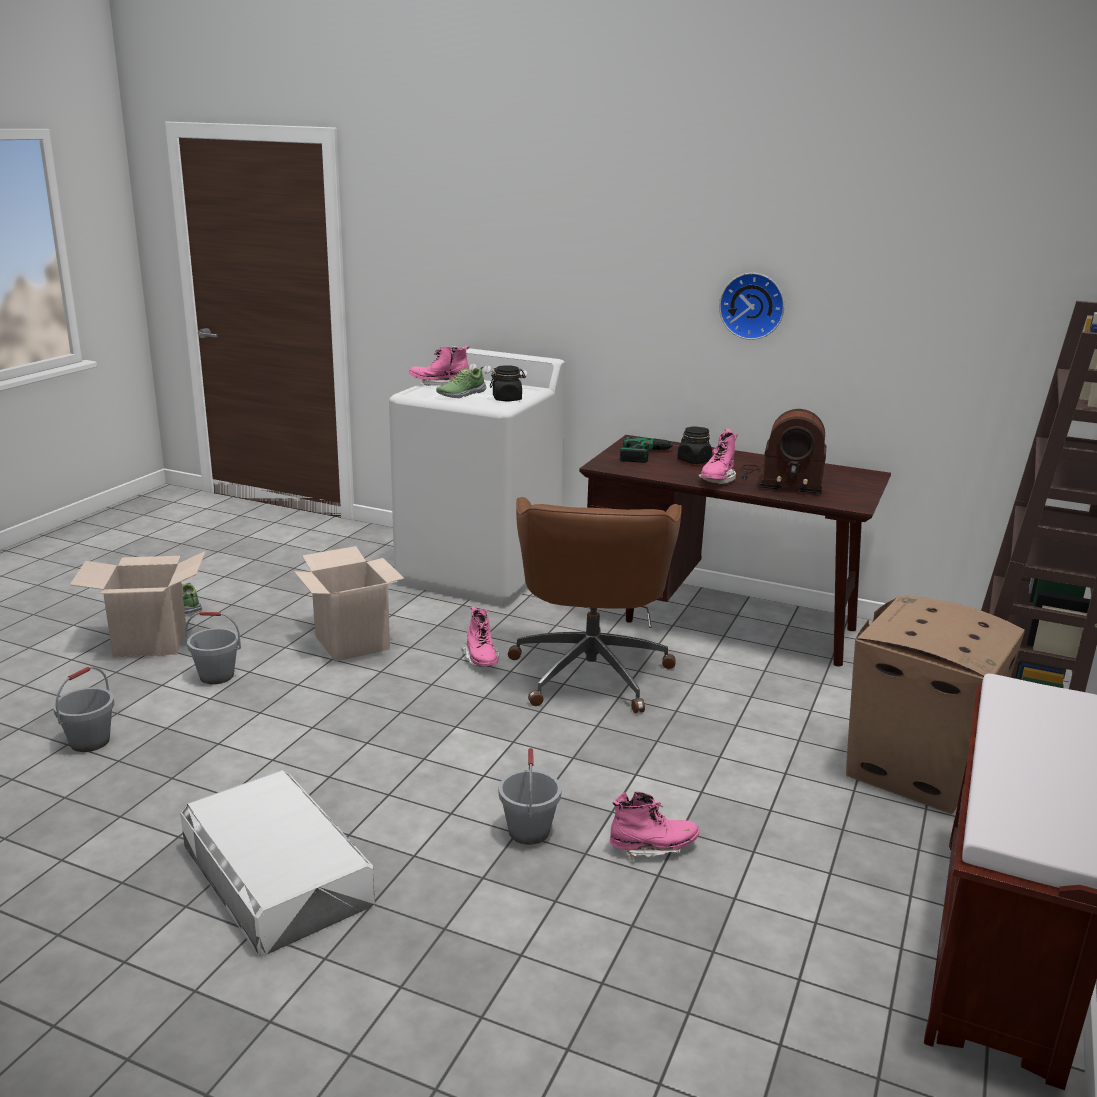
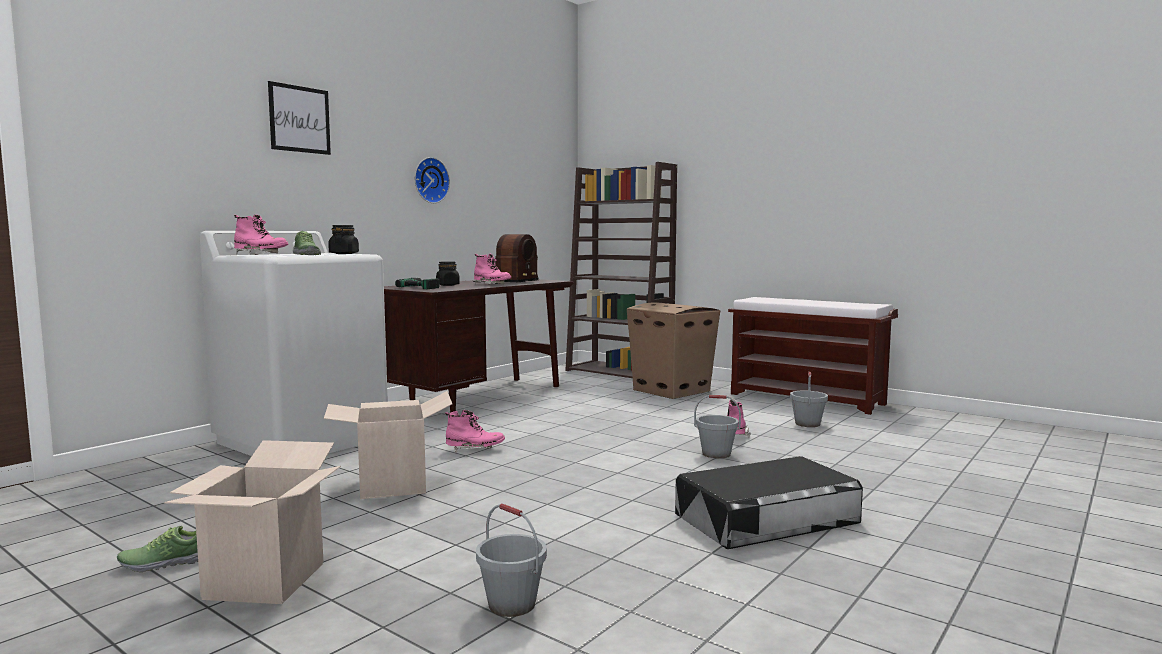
camera: 75 degrees left, 15 degrees down
(217, 676) = (405, 541): grey bucket -> grey bucket (807, 424)
(277, 875) = (766, 517): white storage box -> black storage box
(439, 385) = (261, 255): pink boot -> pink boot turned 90 degrees counterclockwise
(567, 227) = (299, 119): none -> picture
(591, 670) = (519, 426): brown office chair -> none

